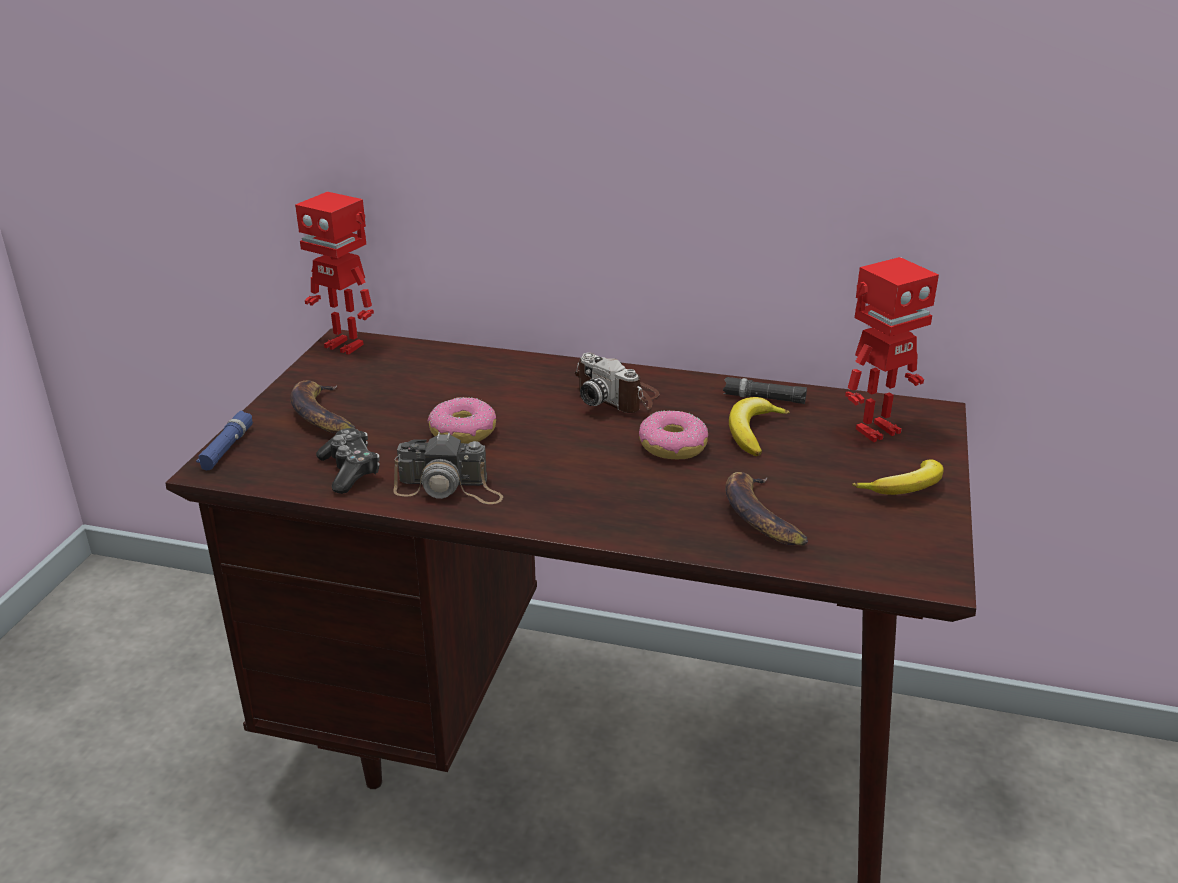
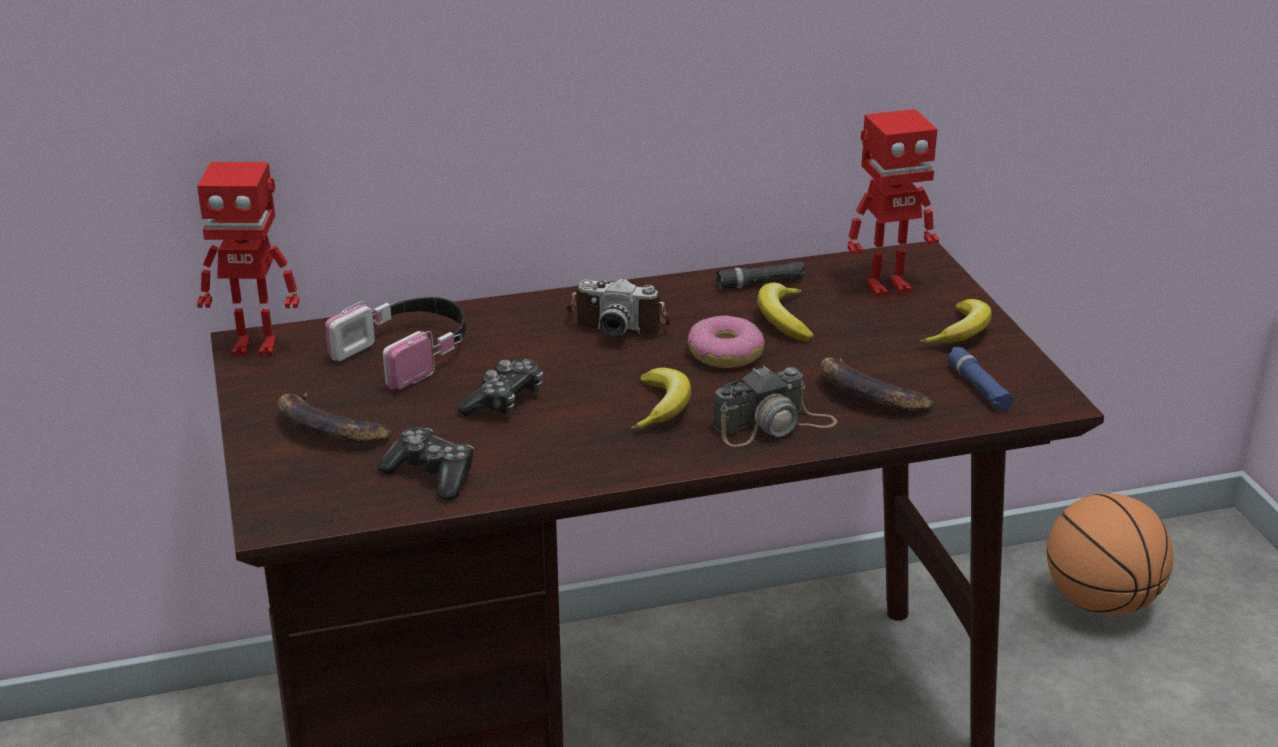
camera: 30 degrees left, 0 degrees up
(227, 448) = (261, 495): blue flashlight -> blue flashlight (978, 387)
(437, 378) = (408, 353): none -> headphones
(449, 488) = (556, 459): camera -> camera (774, 425)
(463, 432) = (504, 401): donut -> game controller
(575, 473) = (662, 407): none -> banana
(875, 430) = (887, 287): toy robot -> toy robot turned 45 degrees clockwise
(1083, 801) = (1100, 602): none -> basketball

